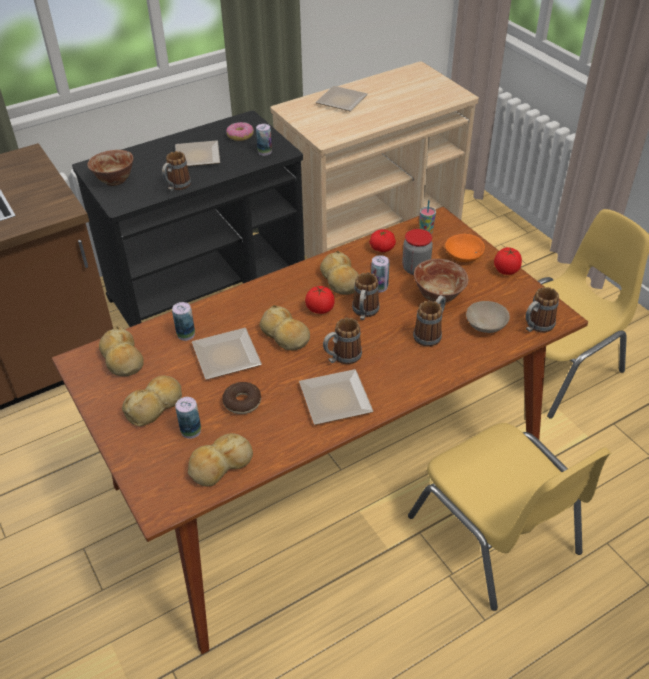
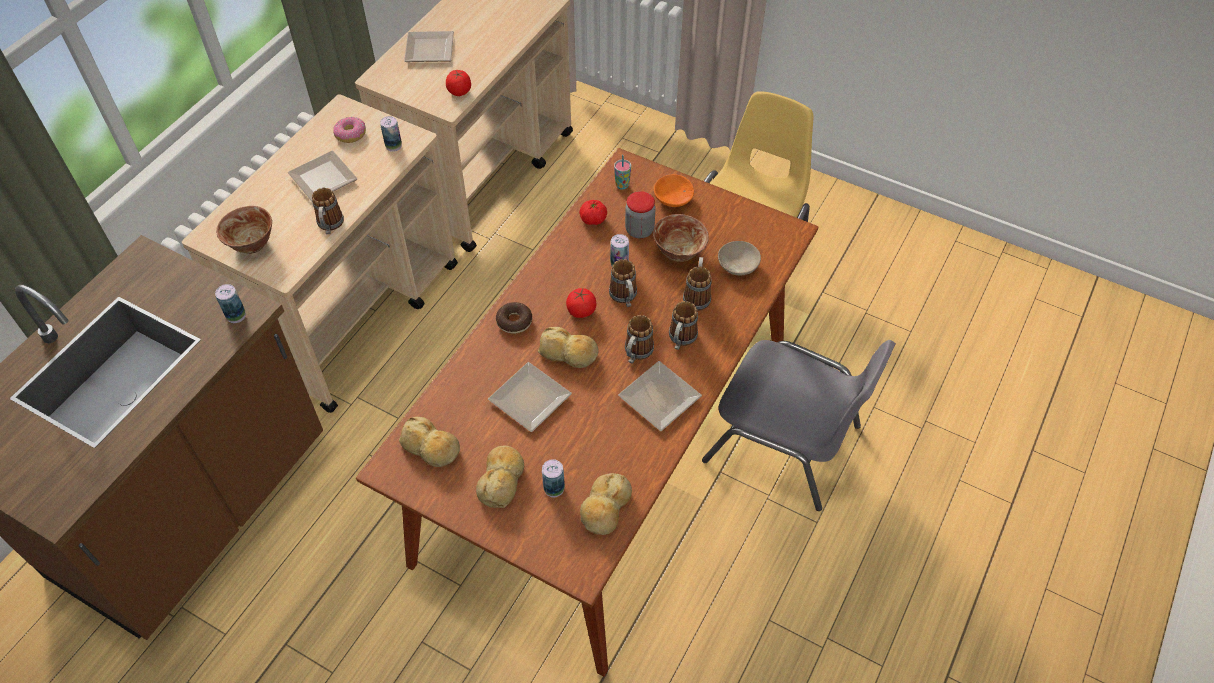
camera: 30 degrees left, 10 degrees up
(186, 334) = (473, 393): can -> can (236, 315)
(209, 293) = (355, 314): black cart -> beige cart
(242, 402) = (579, 439): donut -> donut (514, 321)
(340, 280) = (578, 272): bread -> none
(496, 536) = (785, 444): yellow chair -> grey chair
(506, 270) = (720, 199): tomato -> tomato (459, 91)
(536, 327) = (780, 250): mug -> mug (680, 340)

